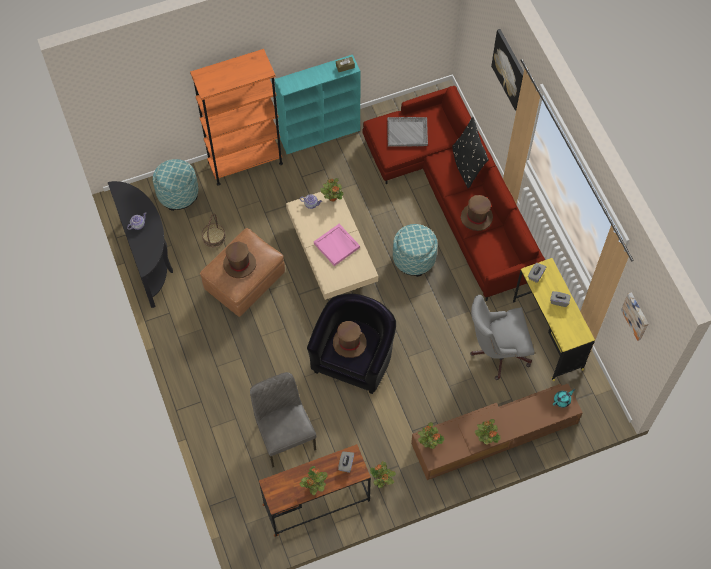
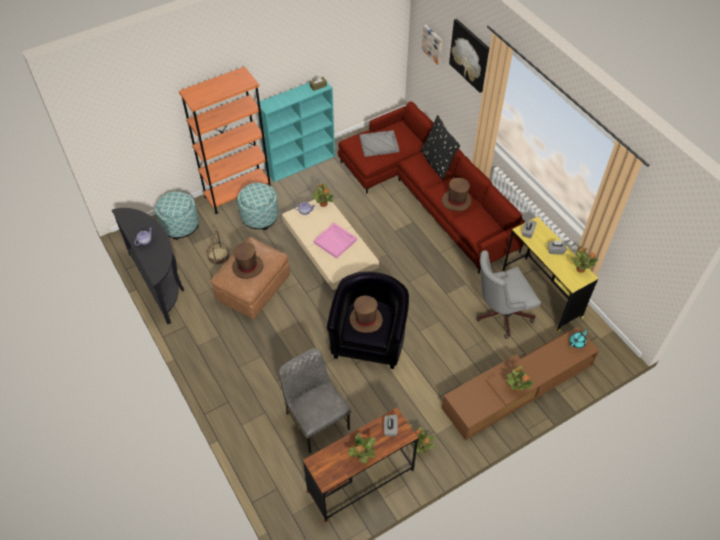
camera: 10 degrees left, 10 degrees down
(414, 258) = (405, 248): ottoman -> ottoman (260, 216)
(429, 442) = (462, 400): potted plant -> potted plant (580, 269)
(636, 316) = (647, 234): picture -> picture (433, 44)

